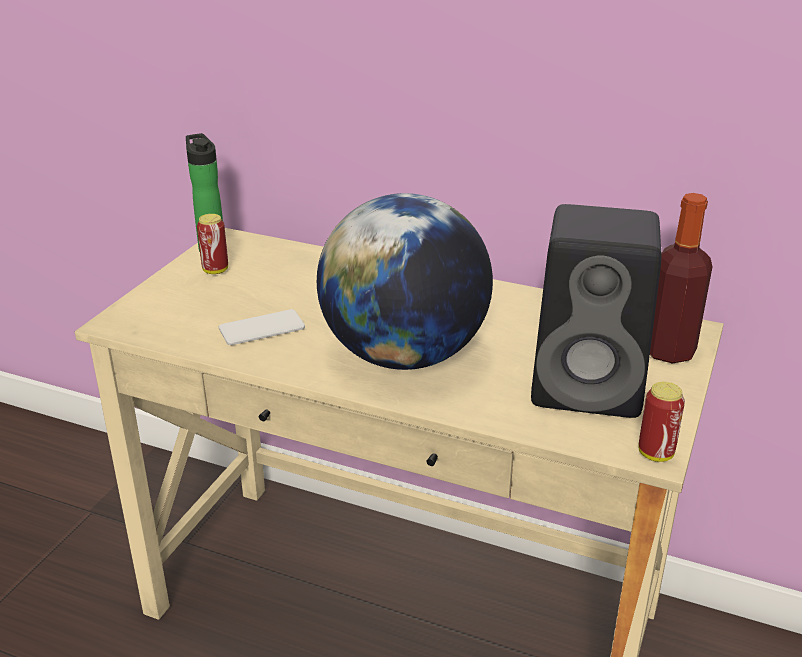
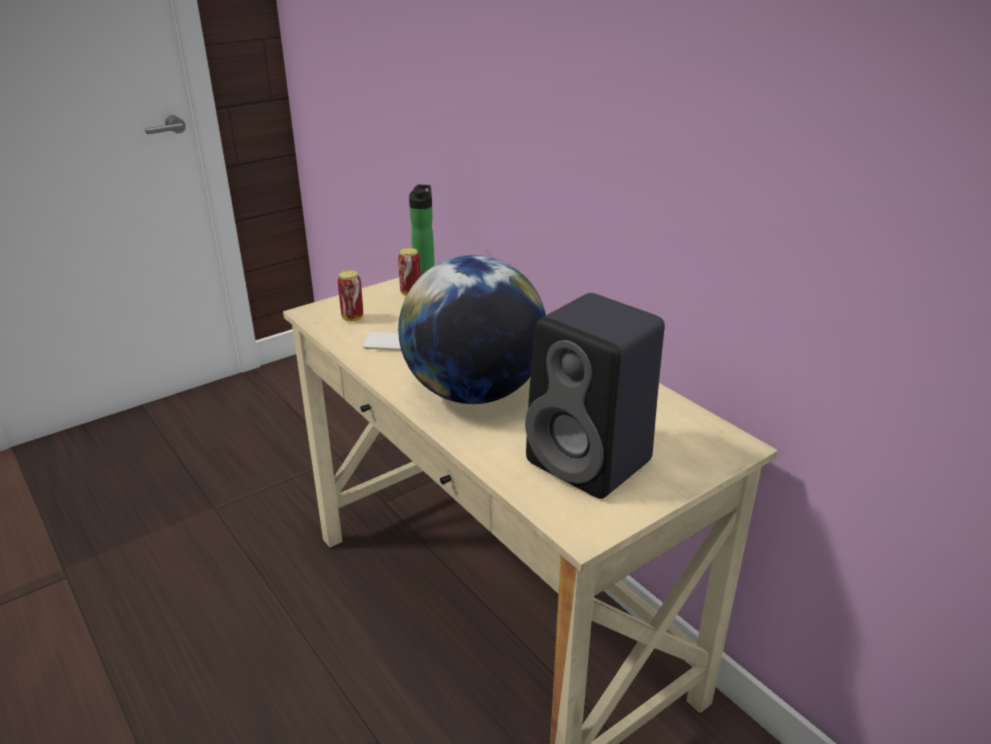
camera: 30 degrees right, 0 degrees up
(655, 454) = (584, 533): can -> can (352, 318)
(668, 351) = (694, 457): bottle -> none

